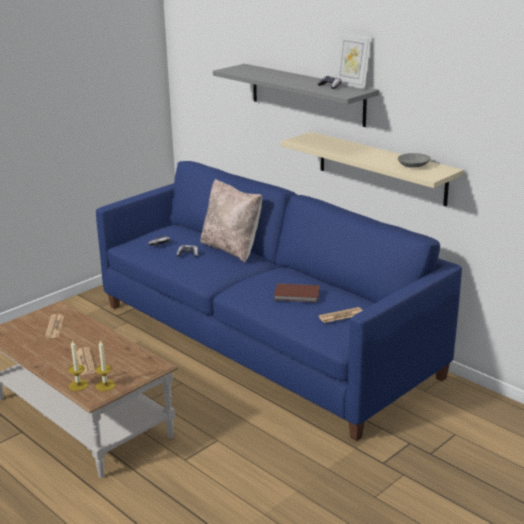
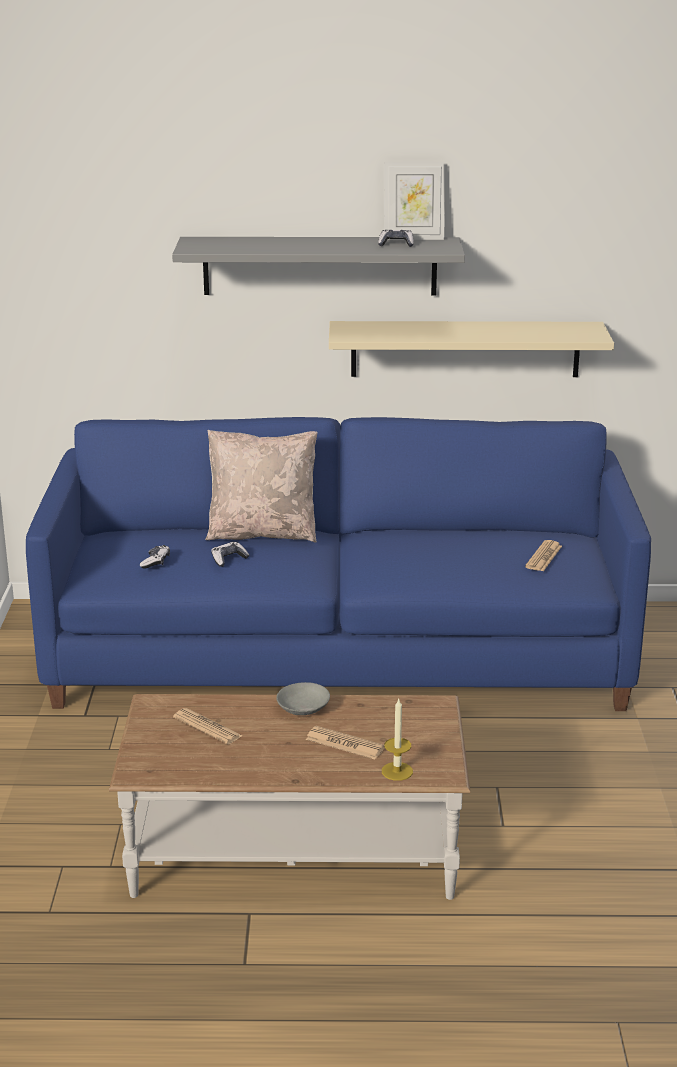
camera: 45 degrees left, 0 degrees up
(105, 385) = (428, 754): candle -> none
(297, 295) = (461, 553): brown book -> none
(412, 166) = (549, 331): grey bowl -> grey bowl (302, 708)

